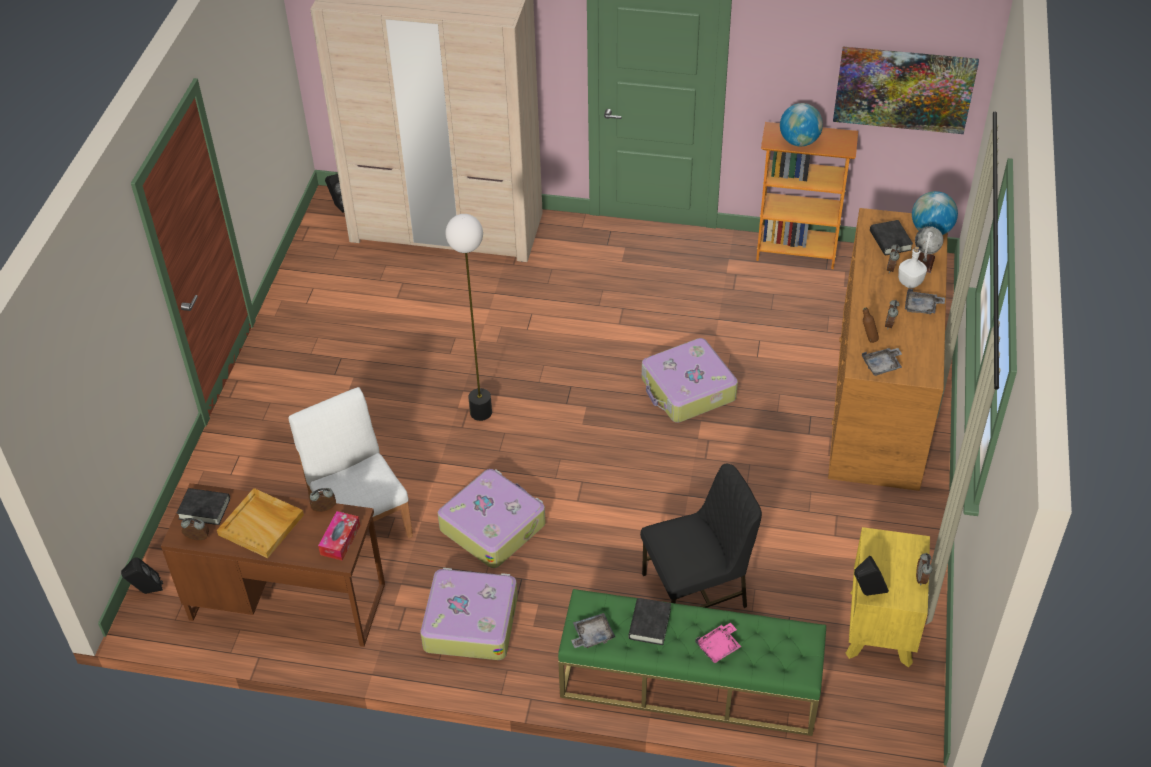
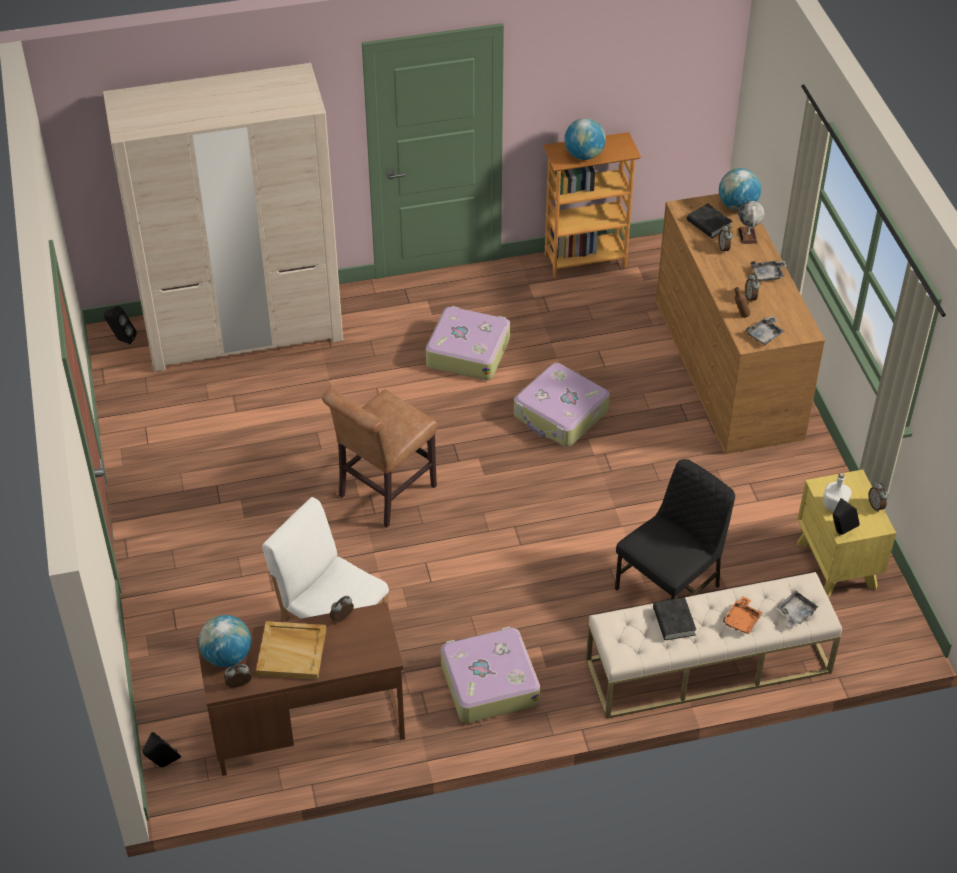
camera: 25 degrees left, 0 degrees up
(204, 509) = (227, 656): black book -> globe
(340, 540) = (375, 640): tissue box -> none
(480, 412) = (383, 494): floor lamp -> brown chair
(493, 526) = (457, 592): suitcase -> suitcase (467, 351)
(592, 635) = (631, 648): grey tray -> grey tray (795, 613)
(689, 683) = (708, 666): green bench -> beige bench
(719, 647) = (742, 620): pink tray -> orange tray
(904, 89) = (666, 83): picture -> none
(909, 282) = (745, 256): white bottle -> white bottle (834, 505)

